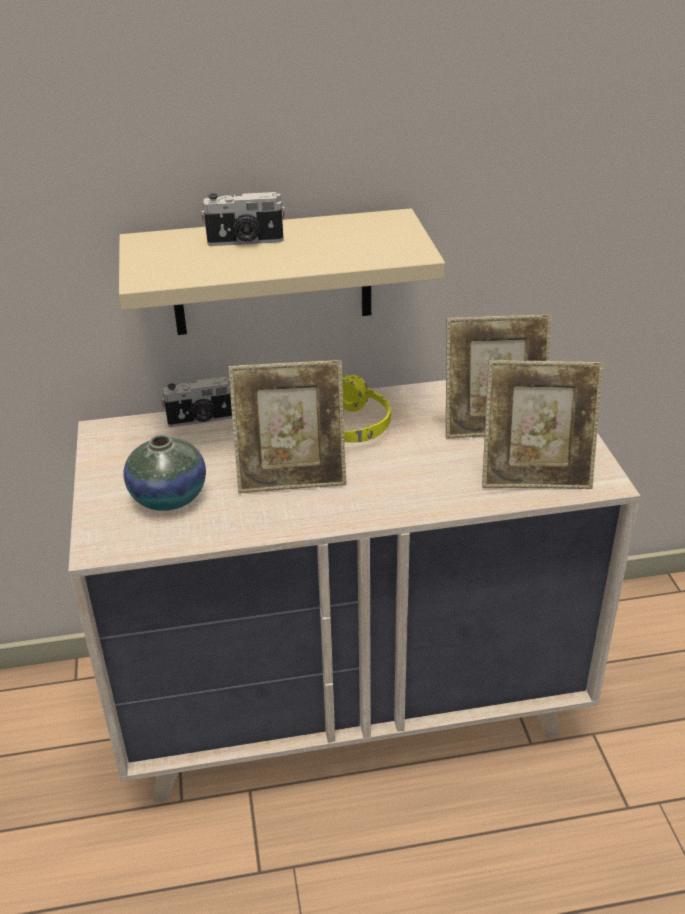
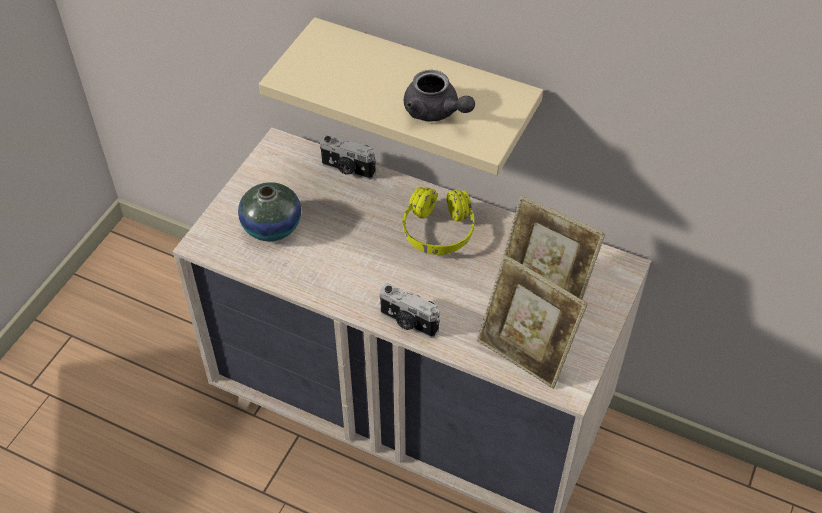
camera: 35 degrees right, 15 degrees up
(245, 242) = (385, 69): camera -> camera (408, 322)
(292, 477) = (361, 255): picture frame -> none
(336, 250) = (436, 112): none -> grey teapot

